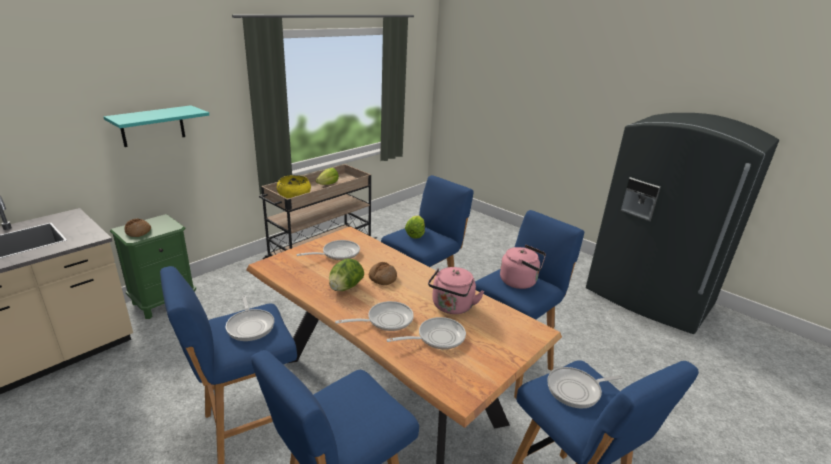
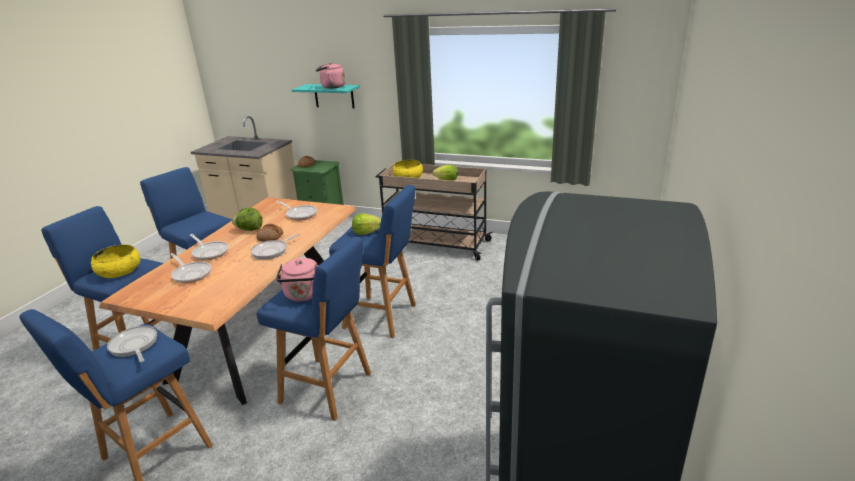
camera: 70 degrees right, 0 degrees up
(250, 326) = (199, 221): frying pan -> frying pan (272, 251)
(362, 407) = (119, 271): none -> yellow bowl
(451, 307) = (236, 270): pink kettle -> pink kettle (331, 87)

